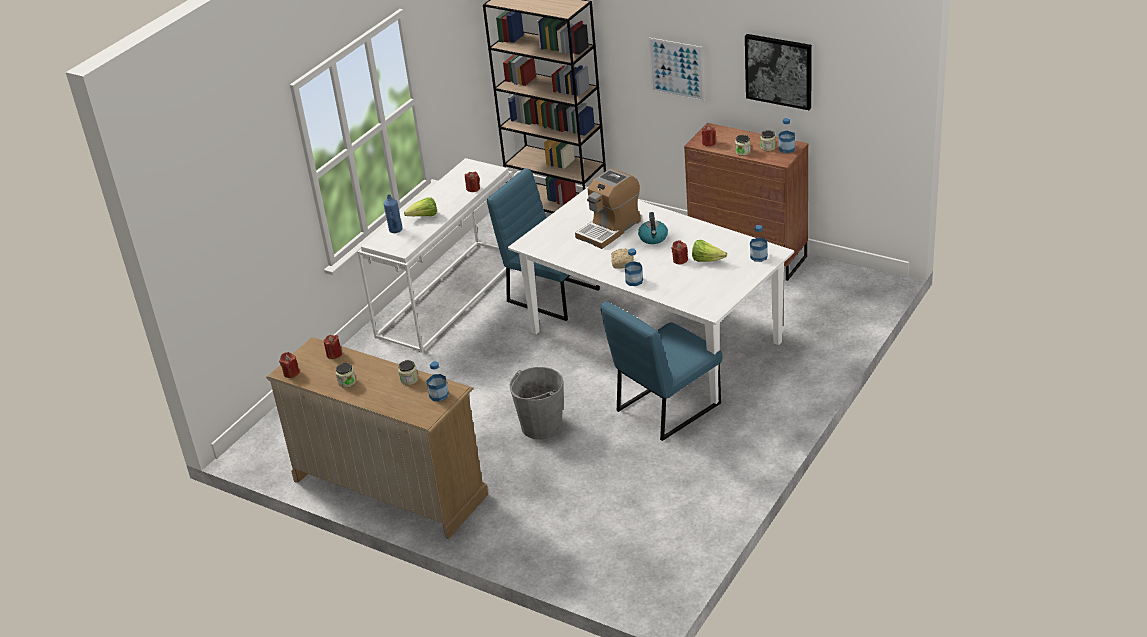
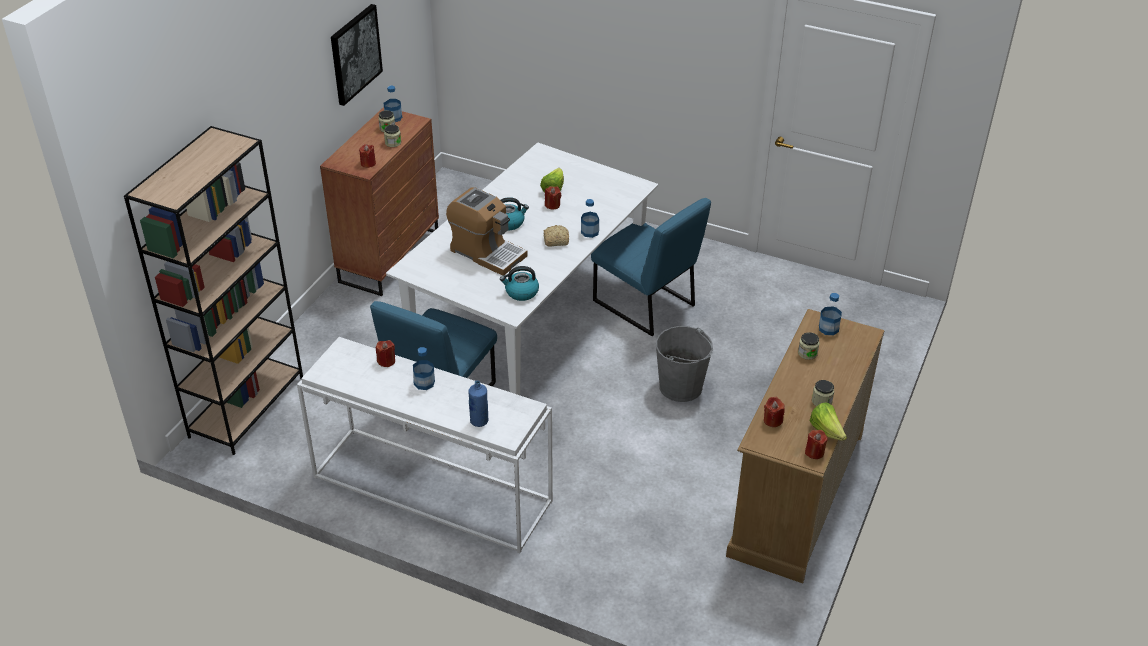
camera: 100 degrees left, 5 degrees up
(424, 217) = (450, 398): lettuce -> lettuce (826, 431)
(550, 247) = (521, 292): none -> kettle
(676, 69) = (287, 134): picture -> none
(759, 257) = (549, 160): bottle -> bottle (424, 382)

